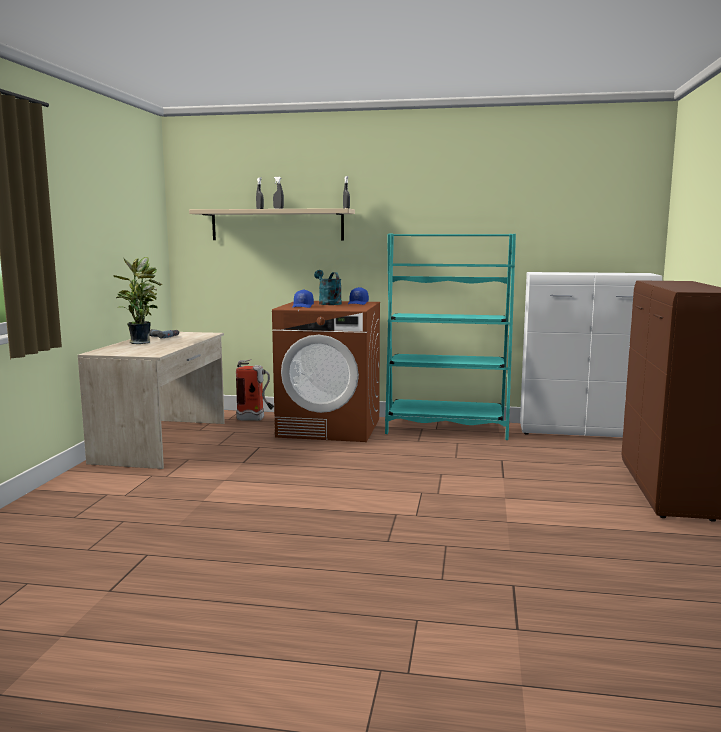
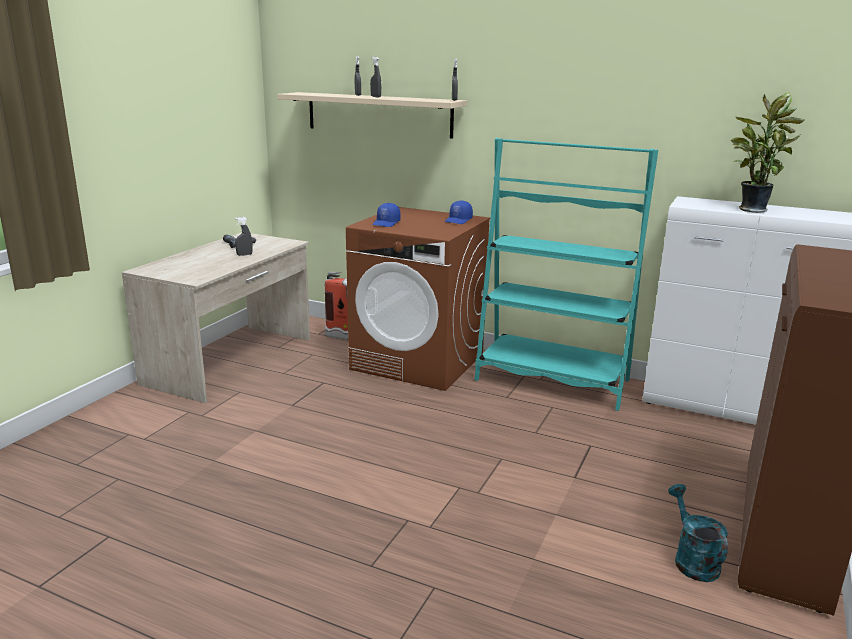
camera: 15 degrees right, 10 degrees up
(141, 342) = (205, 254): potted plant -> potted plant (752, 209)
(178, 341) = (244, 255): none -> grey spray bottle
(328, 303) = (423, 217): turquoise watering can -> turquoise watering can (692, 560)

